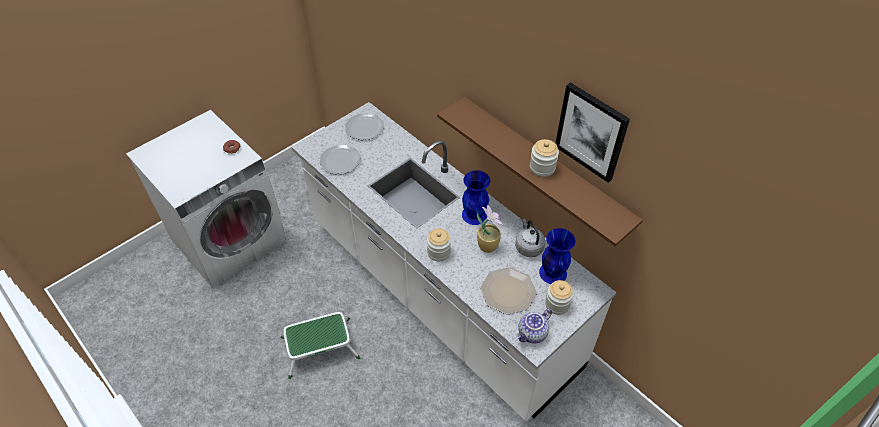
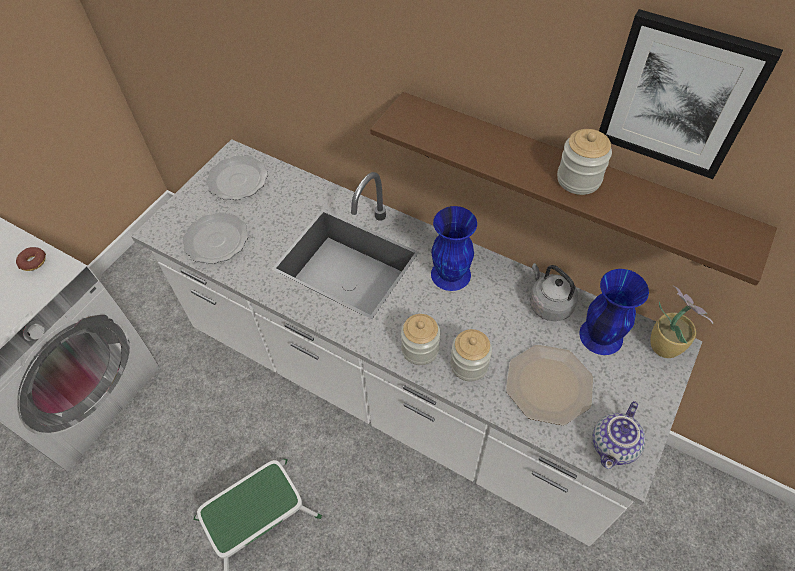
camera: 15 degrees left, 5 degrees up
(488, 245) = (489, 317): potted plant -> potted plant (664, 344)
(557, 304) = (629, 385): jar -> jar (469, 365)

